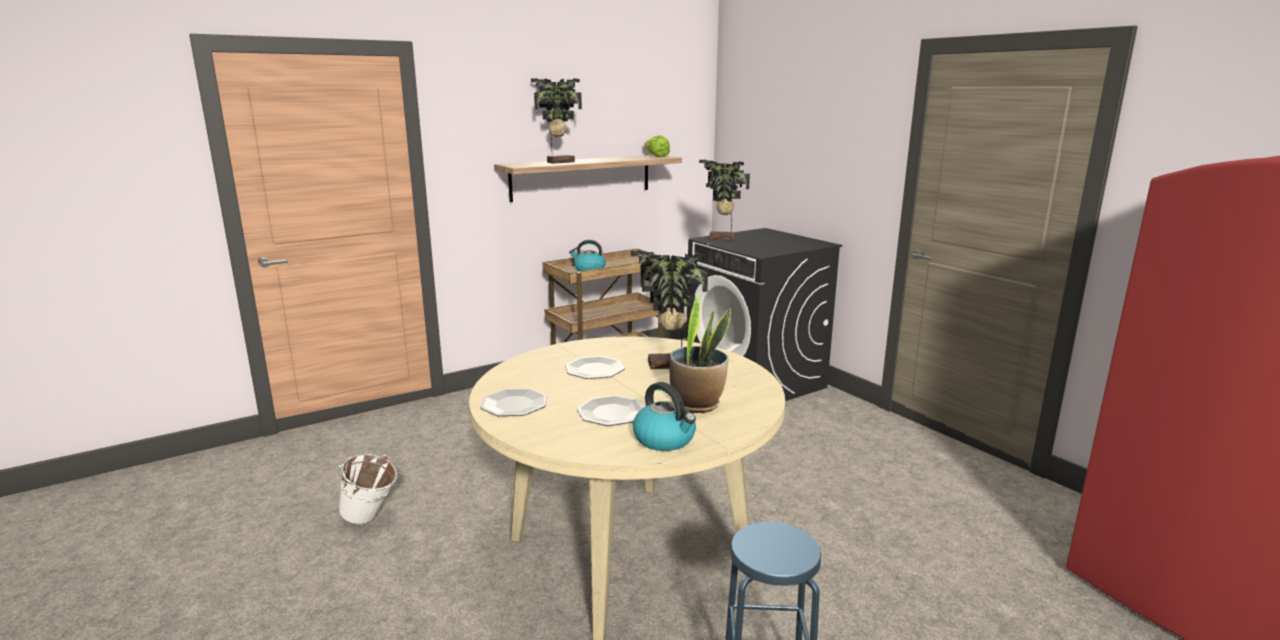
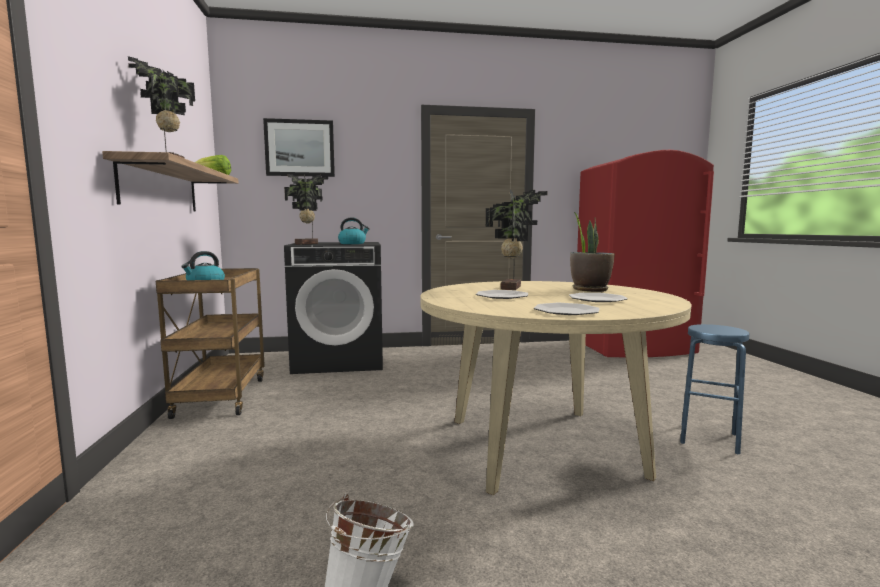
camera: 65 degrees left, 10 degrees down
(665, 439) = (648, 296): kettle -> kettle (352, 243)
(779, 111) = (300, 148): none -> picture

